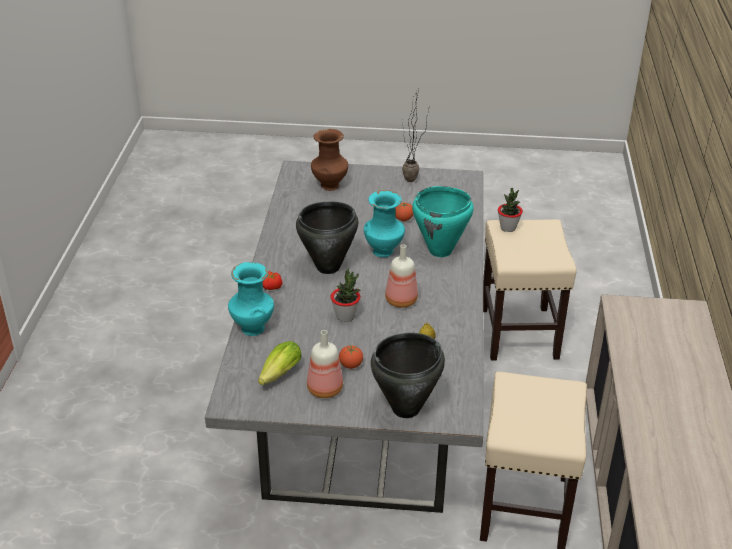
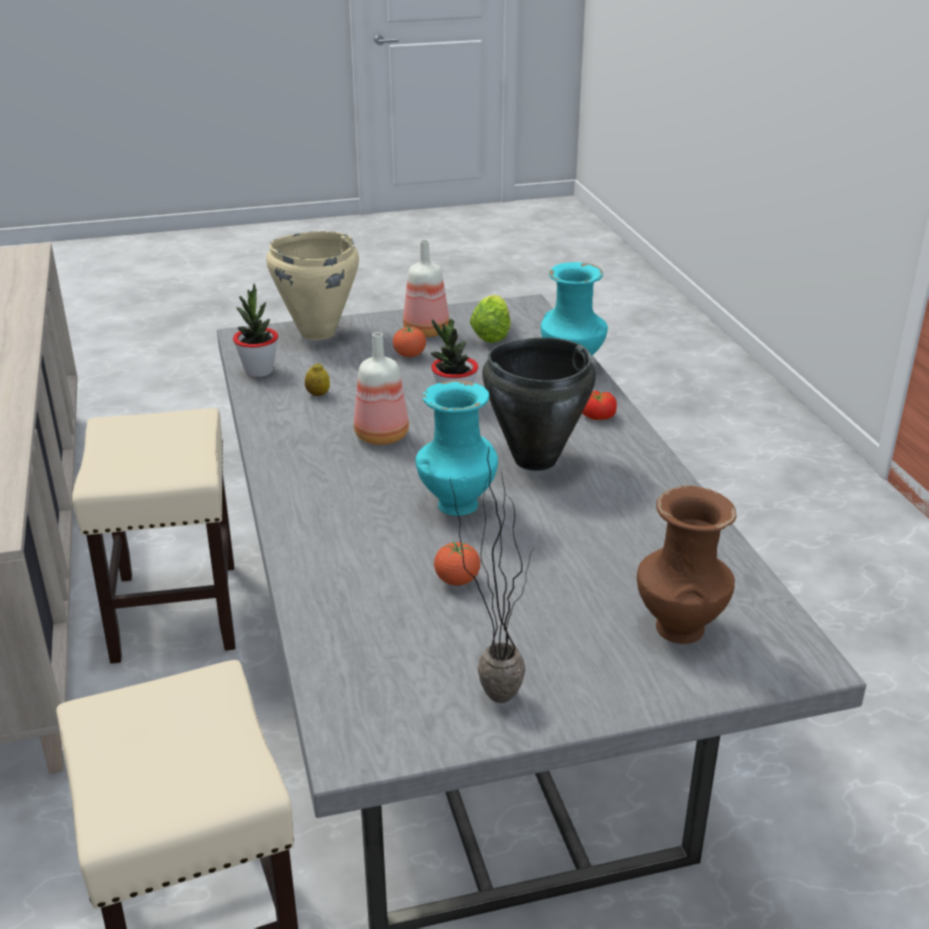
camera: 160 degrees right, 5 degrees down
(406, 409) = (317, 333): black cooking pot -> beige cooking pot
(440, 251) = (348, 529): turquoise cooking pot -> none
(508, 228) = (226, 776): potted plant -> potted plant (259, 371)

